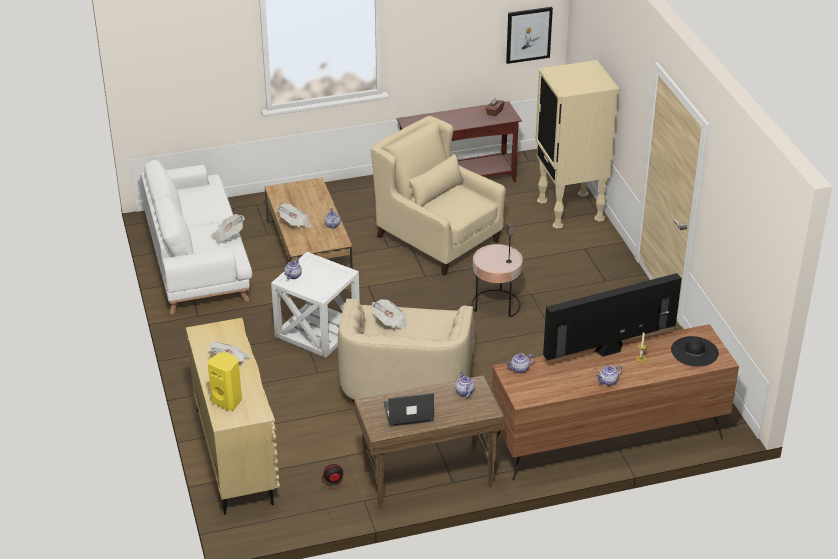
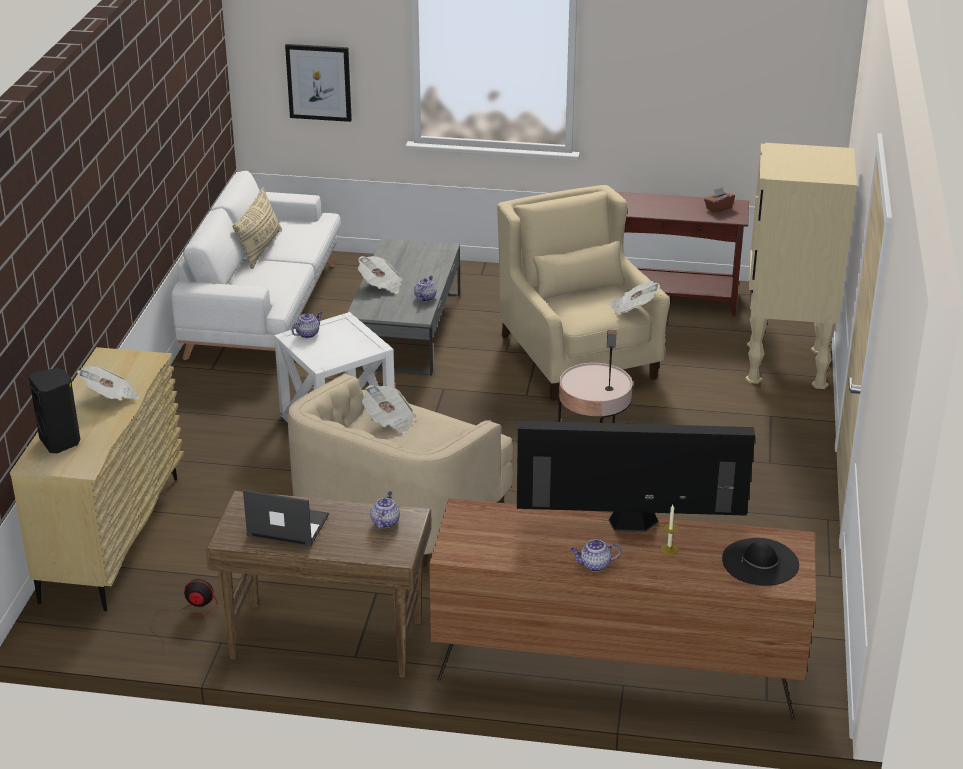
camera: 25 degrees right, 5 degrees down
(188, 216) = (260, 248): none -> beige pillow
(228, 236) = (286, 279): newspaper -> newspaper (633, 309)
(228, 401) = (61, 442): yellow speaker -> black speaker
(308, 248) = (406, 328): brown coffee table -> grey coffee table
(519, 369) = (481, 513): teapot -> none
(528, 34) = (792, 110): picture -> picture (319, 82)

